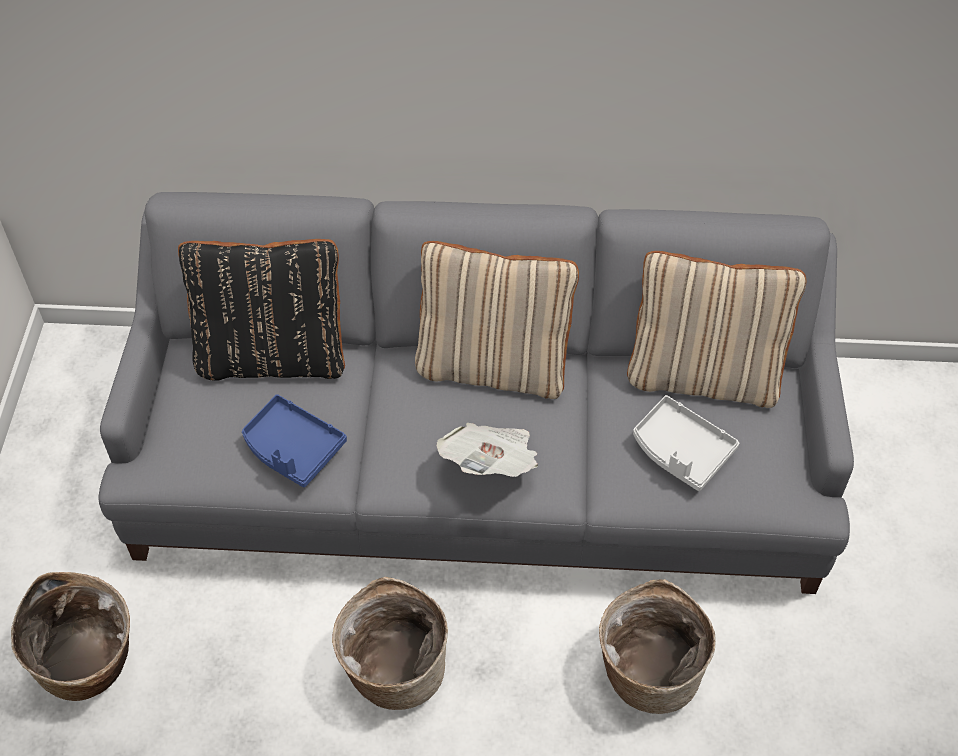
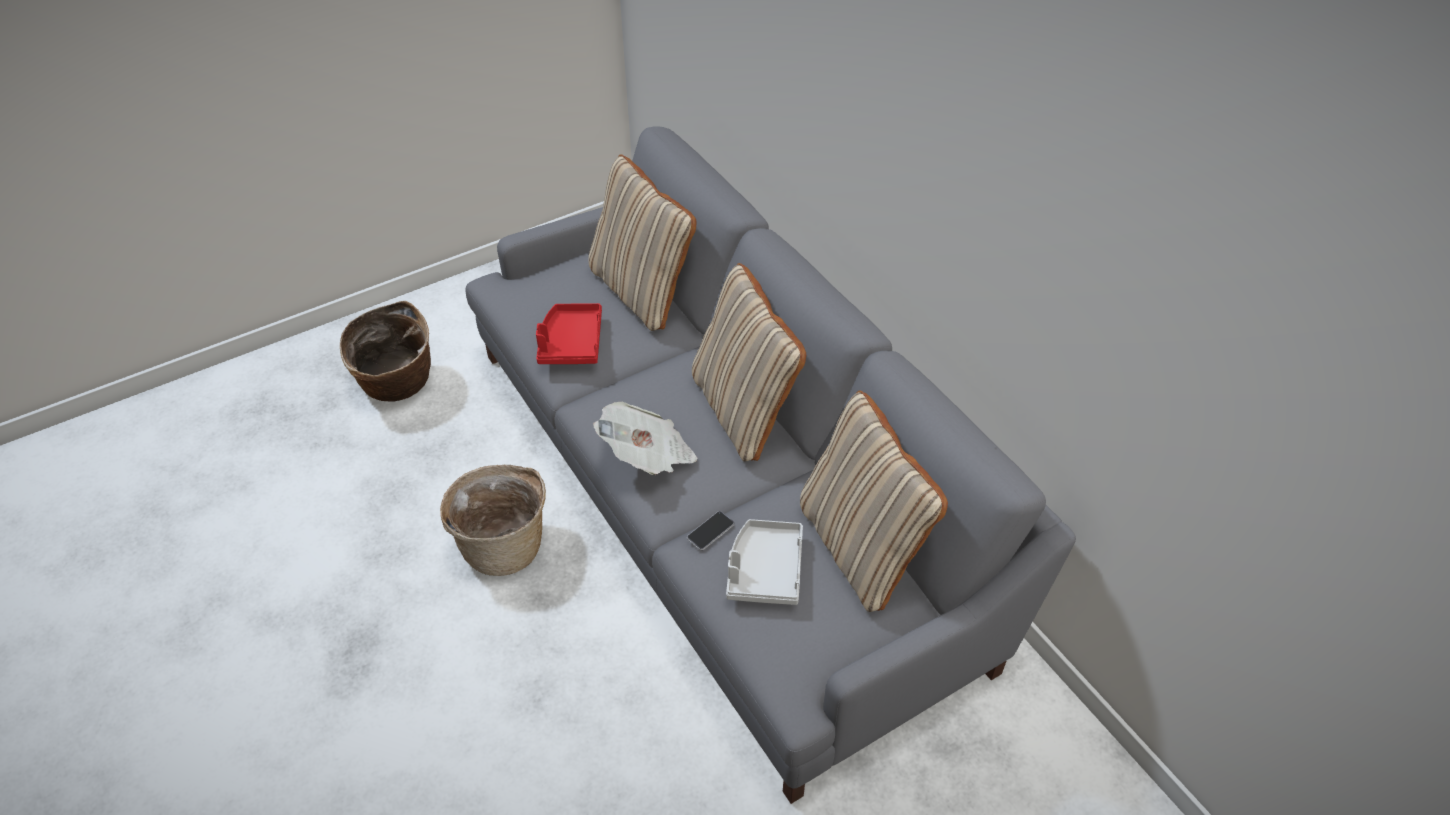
camera: 55 degrees right, 5 degrees down
(273, 356) = (642, 290): black pillow -> beige pillow
(292, 449) = (571, 343): blue tray -> red tray
(608, 466) = (710, 531): none -> phone
(648, 671) = (618, 711): basket -> none

